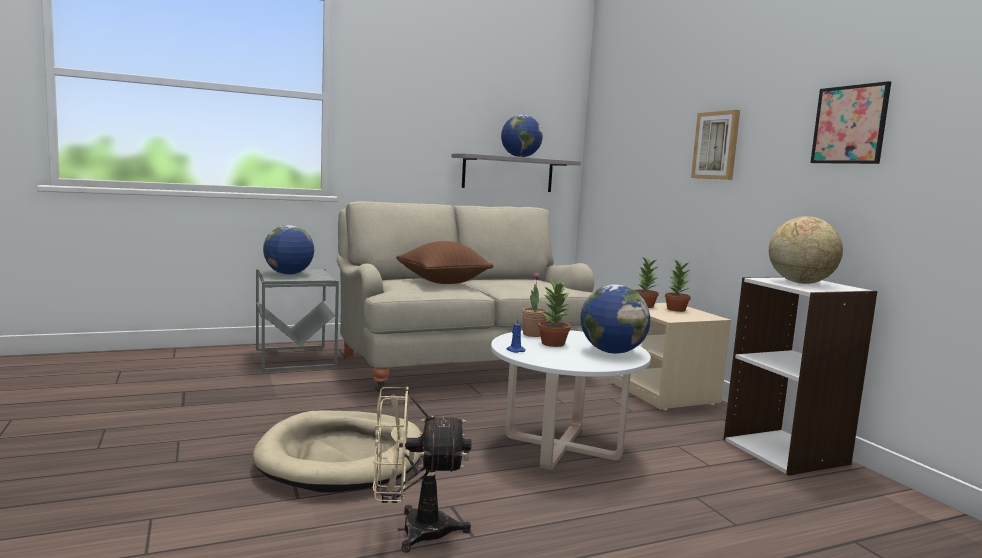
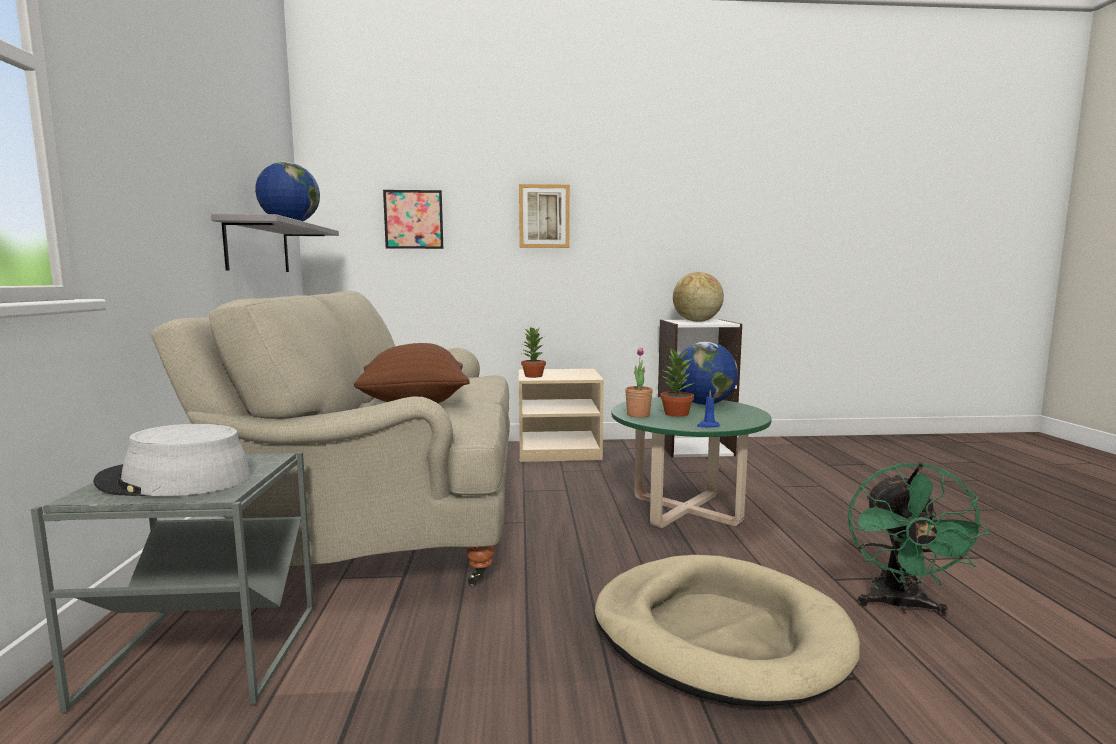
camera: 70 degrees left, 0 degrees up
(288, 274) = (175, 480): globe -> grey hat
(412, 530) = (899, 606): beige fan -> green fan
(562, 447) = (685, 510): white coffee table -> green coffee table
(675, 309) = (551, 372): potted plant -> none
(849, 124) = (679, 204): picture -> picture (413, 219)

